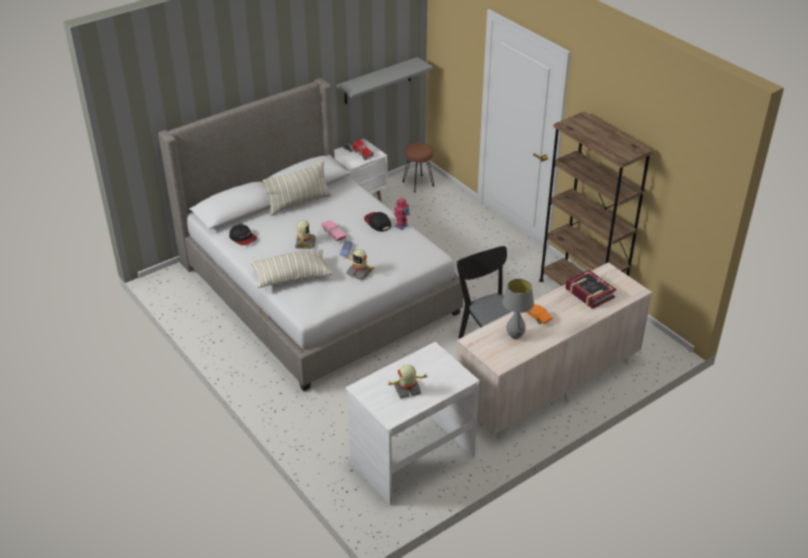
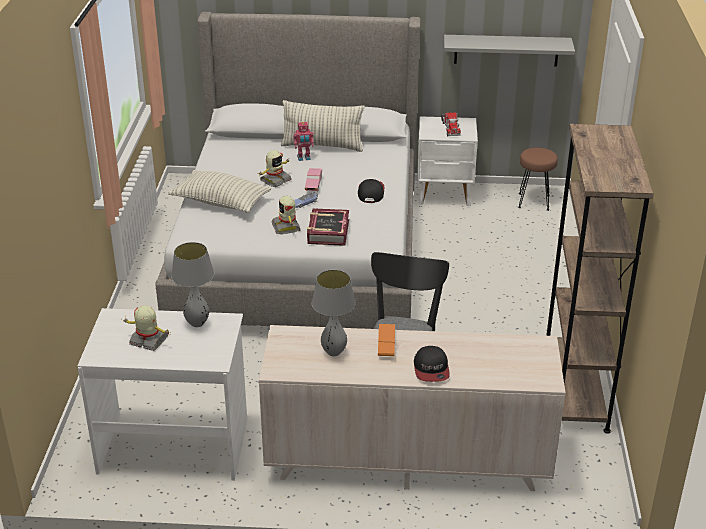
camera: 40 degrees right, 5 degrees down
(243, 238) = (229, 153): cap -> cap (431, 369)
(402, 226) = (391, 206): toy robot -> toy robot (304, 158)
(419, 362) = (197, 323): none -> grey table lamp
(589, 293) = (483, 355): book -> book (328, 232)

